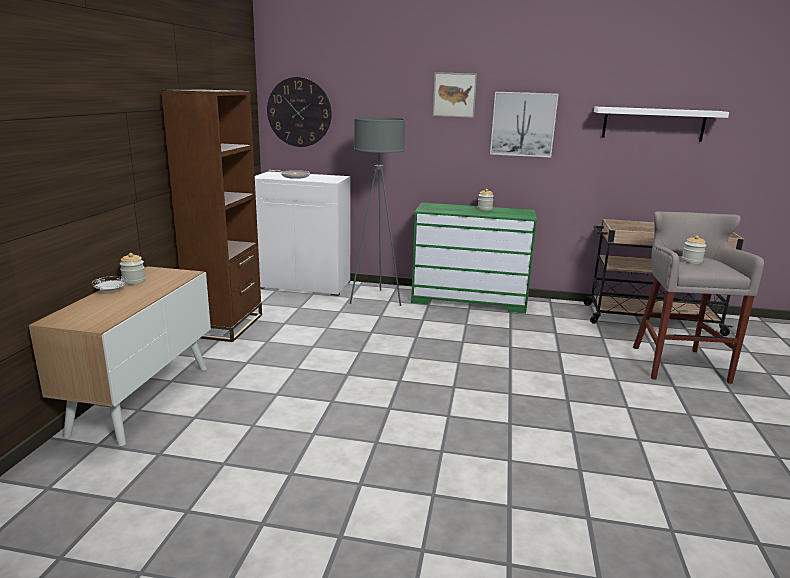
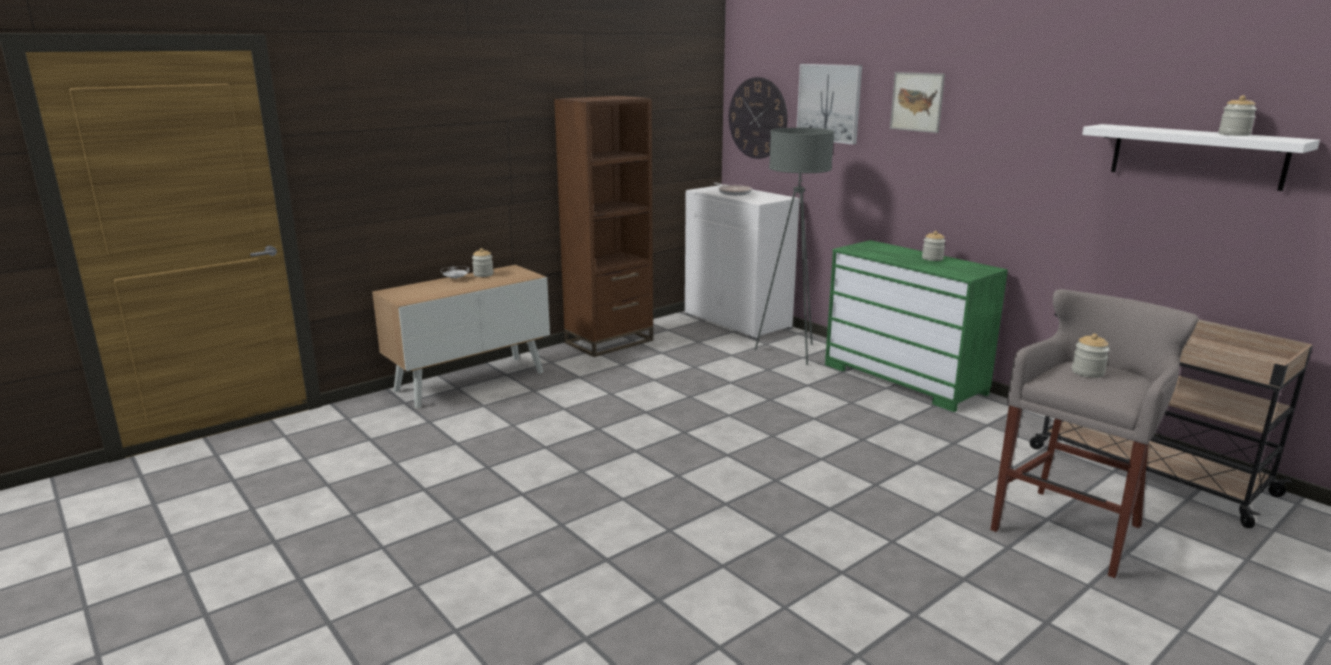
camera: 40 degrees right, 0 degrees up
(523, 124) = (1000, 145): picture -> picture (829, 103)
(680, 109) = (1234, 134): none -> jar

